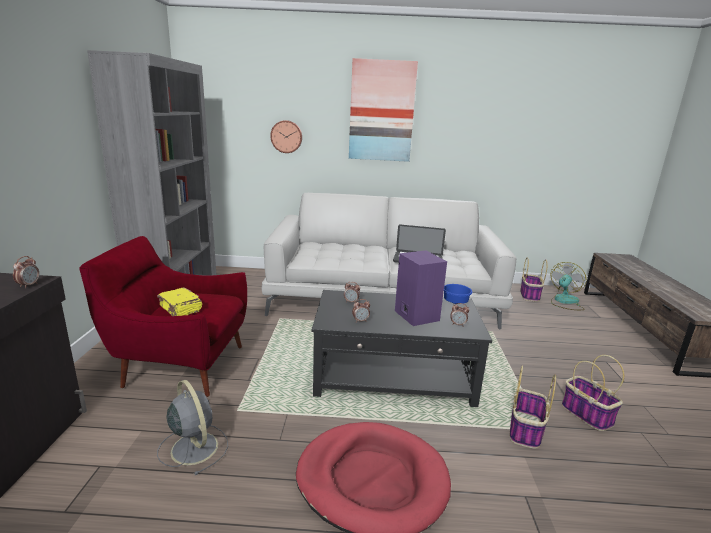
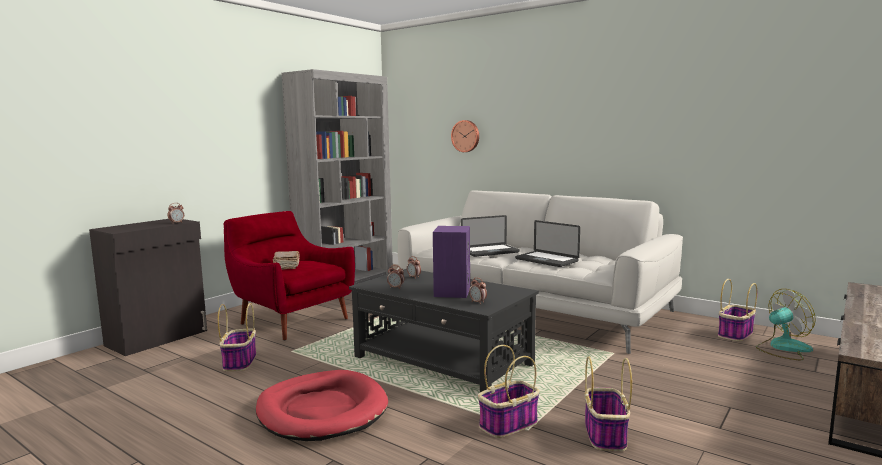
camera: 35 degrees right, 10 degrees down
(180, 309) = (286, 266): yellow book -> brown book
(193, 447) = (240, 362): grey fan -> basket
(358, 255) = (490, 251): none -> laptop
(381, 111) = (553, 103): picture -> none
(455, 302) = (512, 290): blue bowl -> none

